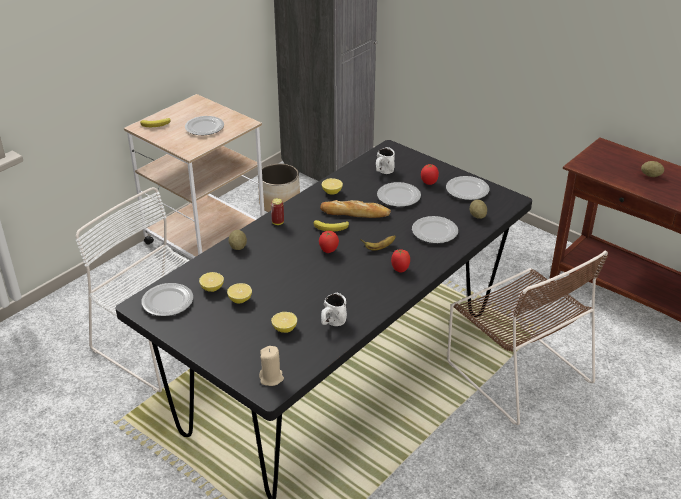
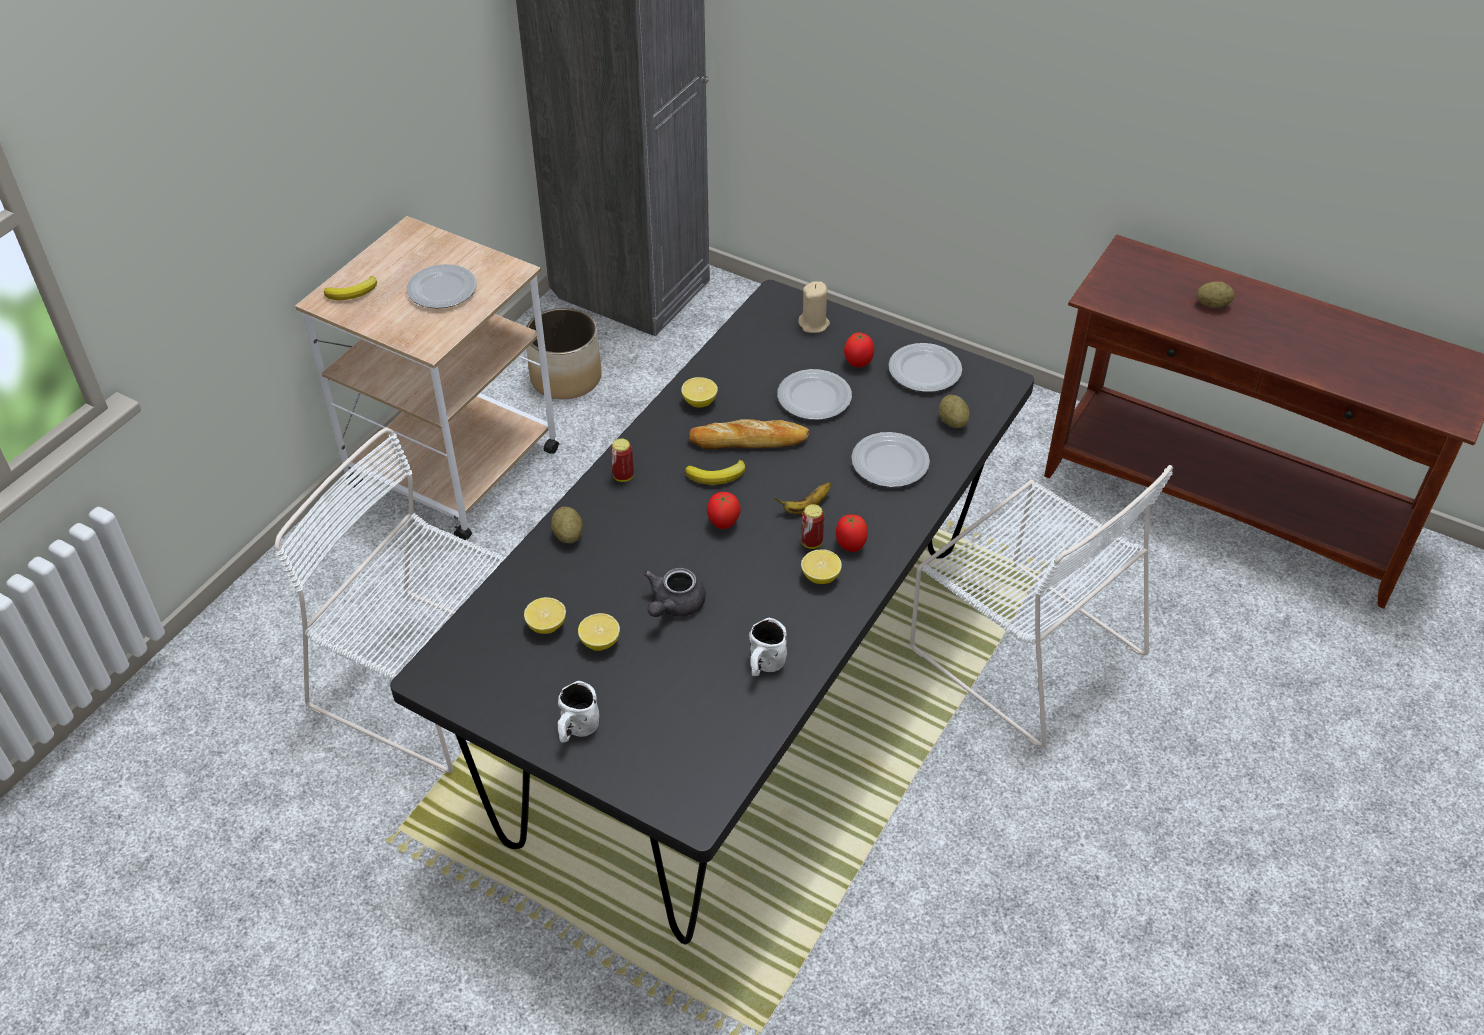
camera: 10 degrees left, 10 degrees up
(167, 302) = (477, 664): plate -> none
(271, 378) = (692, 787): beige candle -> beige candle (814, 324)
(284, 329) = (689, 689): lemon -> lemon (820, 577)
(288, 287) = (674, 605): none -> grey teapot
(377, 265) = (811, 542): none -> can
(383, 172) = (776, 350): white mug -> white mug (576, 732)
(516, 369) = (1021, 647): brown chair -> white chair

